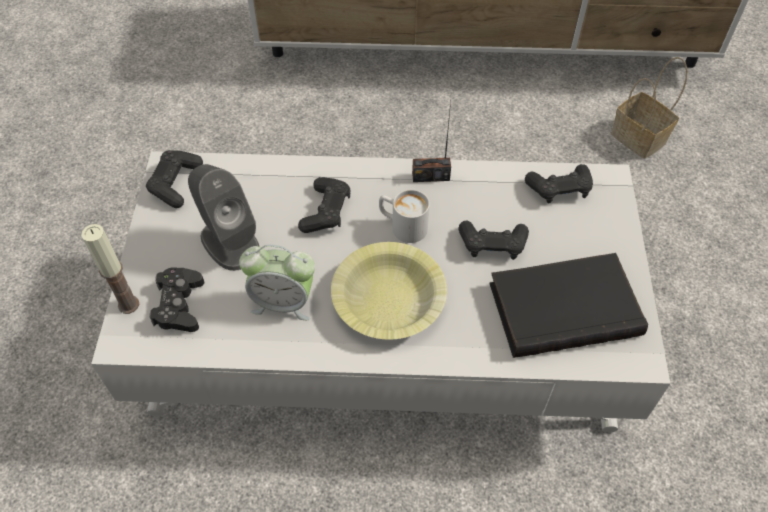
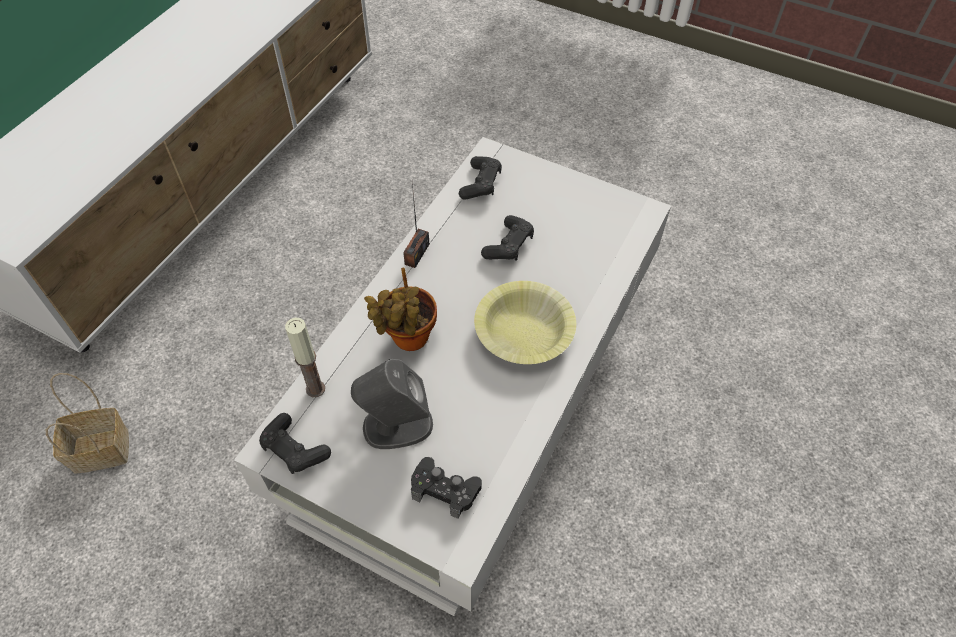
camera: 65 degrees left, 0 degrees up
(128, 304) = (420, 534): candle -> candle (315, 389)
(283, 302) = (486, 406): alarm clock -> none
(326, 211) = (408, 340): black game controller -> potted plant
(402, 226) = (456, 293): white mug -> none
(564, 306) = (585, 230): black book -> none
(640, 138) = (395, 143): basket -> basket (103, 449)

